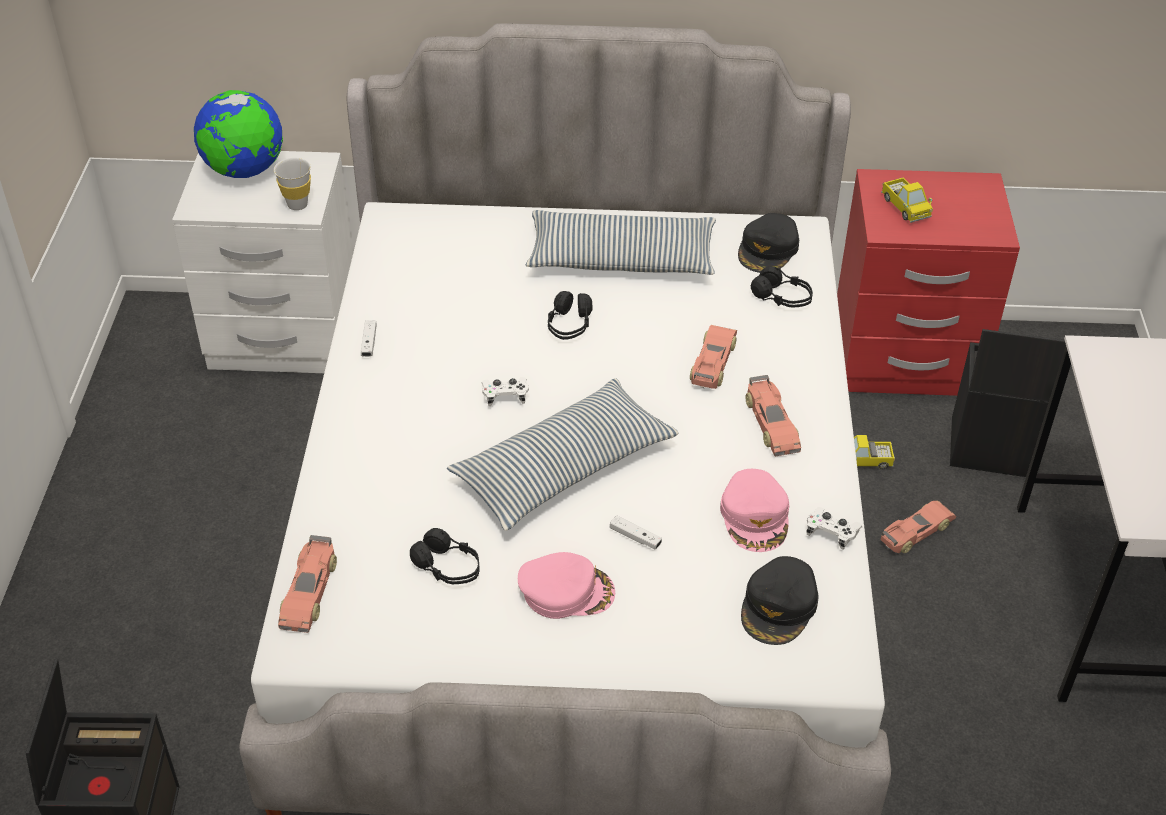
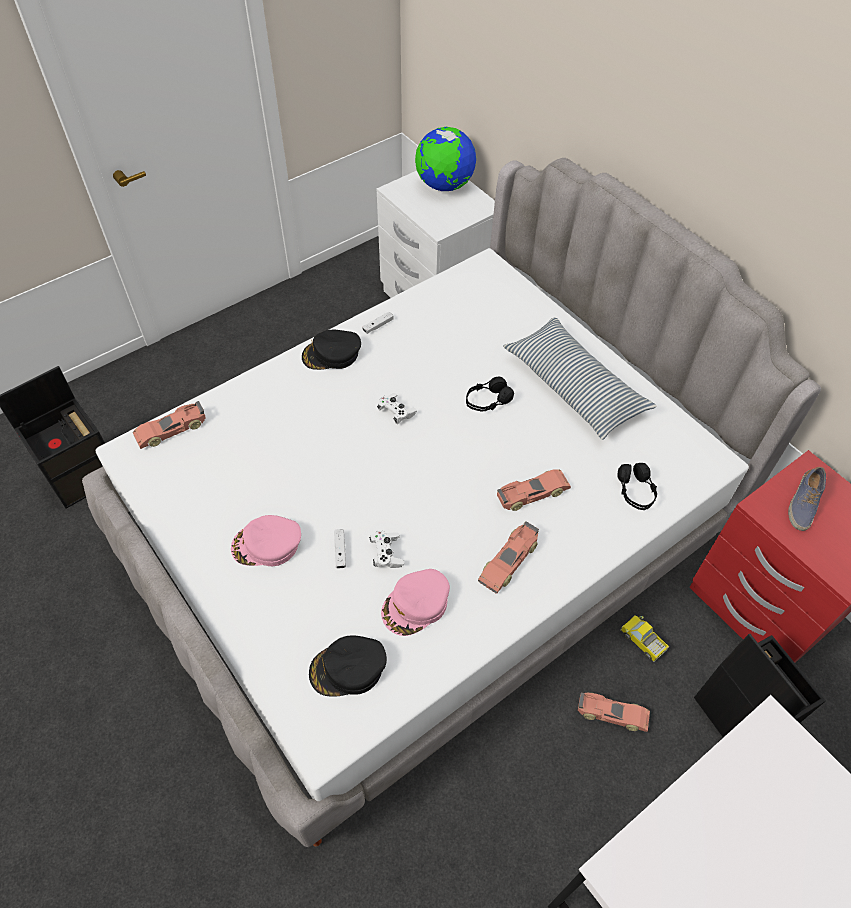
camera: 50 degrees right, 10 degrees up
(297, 204) = (442, 222): white cup -> none
(448, 567) = (238, 477): black headphones -> none
(563, 468) = (364, 478): pillow -> none
(566, 591) = (267, 545): pink cap -> pink cap turned 120 degrees clockwise
(768, 249) = (674, 454): black cap -> black cap (332, 354)
(831, 534) = (440, 660): white game controller -> white game controller (386, 553)
(905, 207) = (802, 503): toy truck -> shoe

